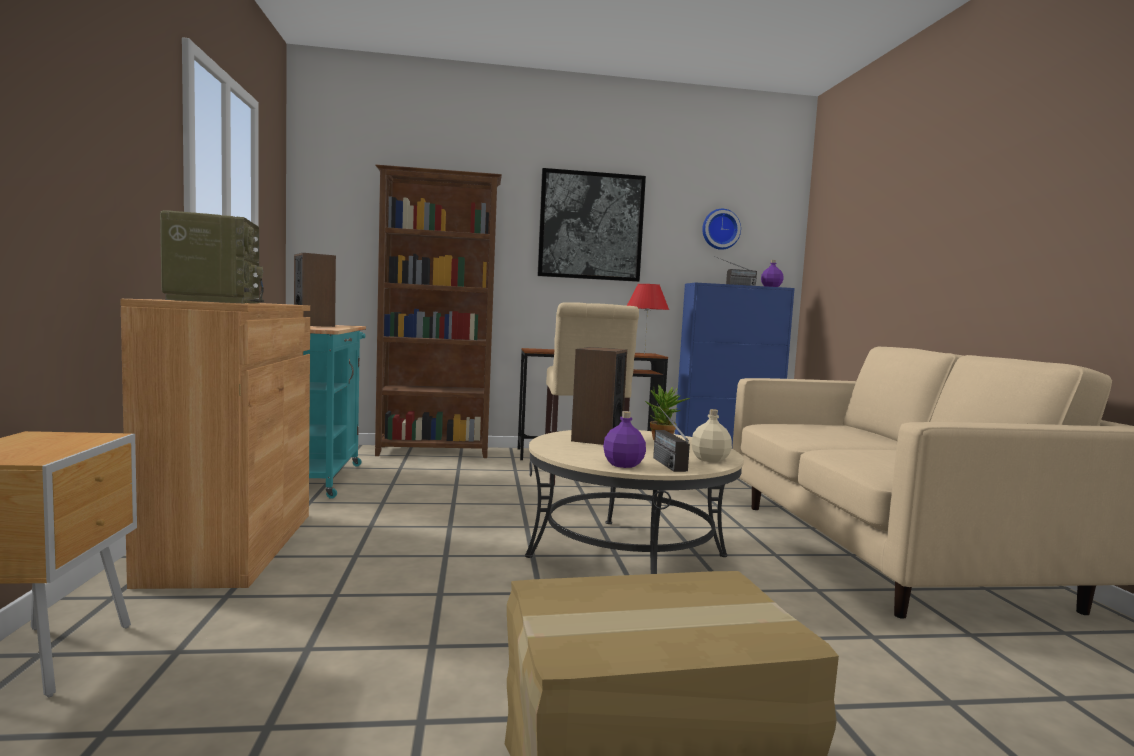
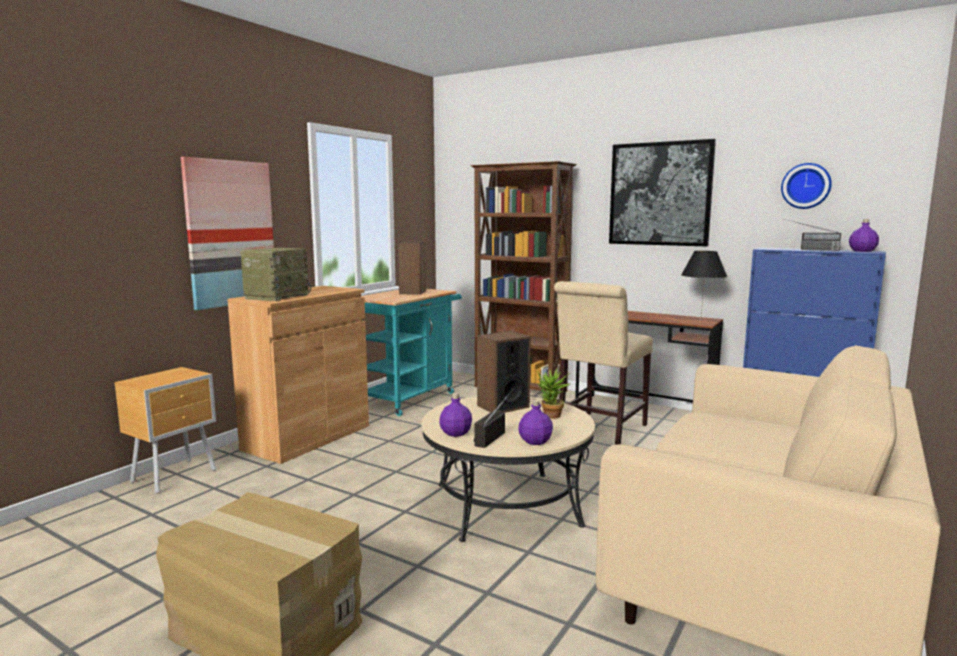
camera: 40 degrees right, 5 degrees up
(95, 183) = (230, 233): none -> picture
(644, 354) = (701, 320): red table lamp -> black table lamp
(710, 460) = (535, 441): beige bottle -> purple bottle

